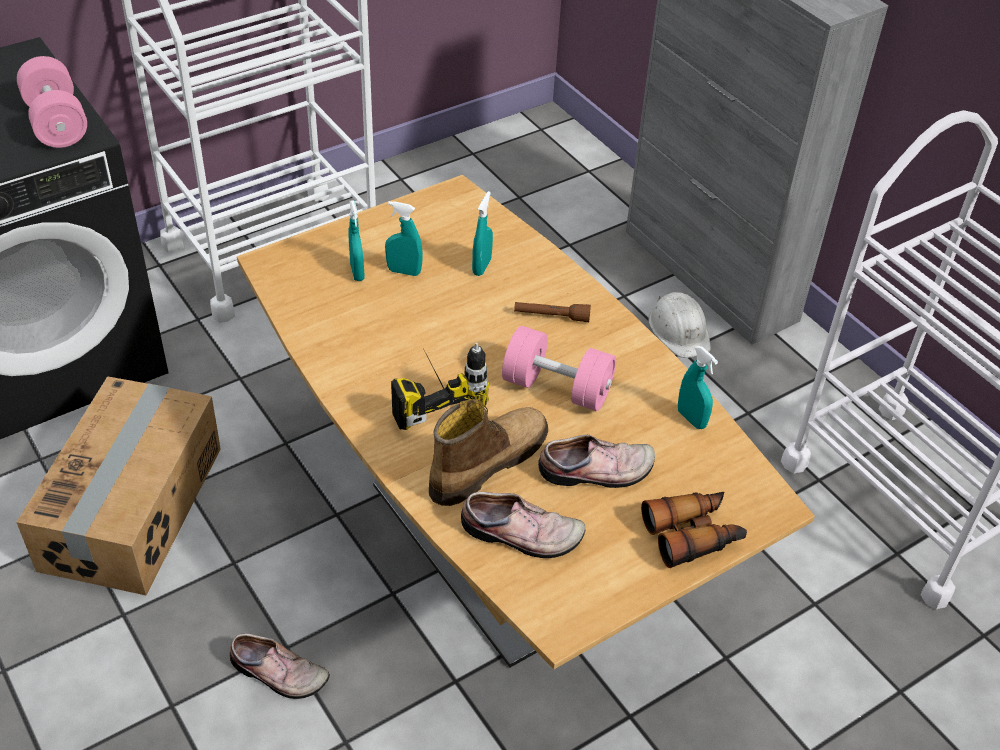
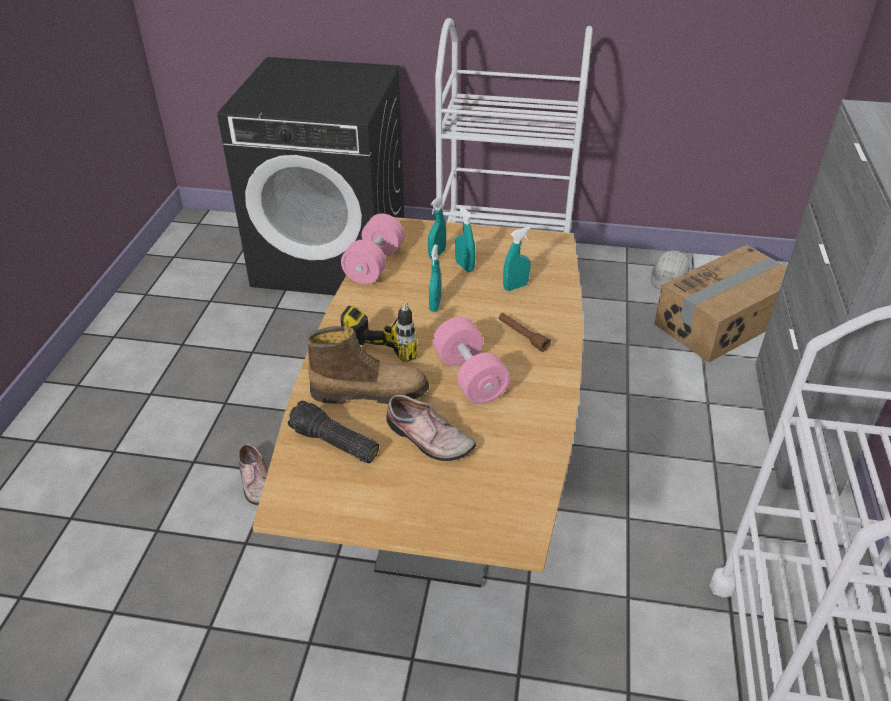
camera: 45 degrees right, 5 degrees down
(57, 123) = (350, 104): pink dumbbell -> pink dumbbell (374, 265)
(134, 507) = (288, 355): cardboard box -> cardboard box (723, 321)
(521, 536) = (333, 444): shoe -> flashlight
(679, 330) = (727, 447): white hard hat -> white hard hat (670, 277)
(691, 419) = (535, 448): turquoise spray bottle -> turquoise spray bottle (435, 305)
(693, 534) = (438, 517): binoculars -> none

